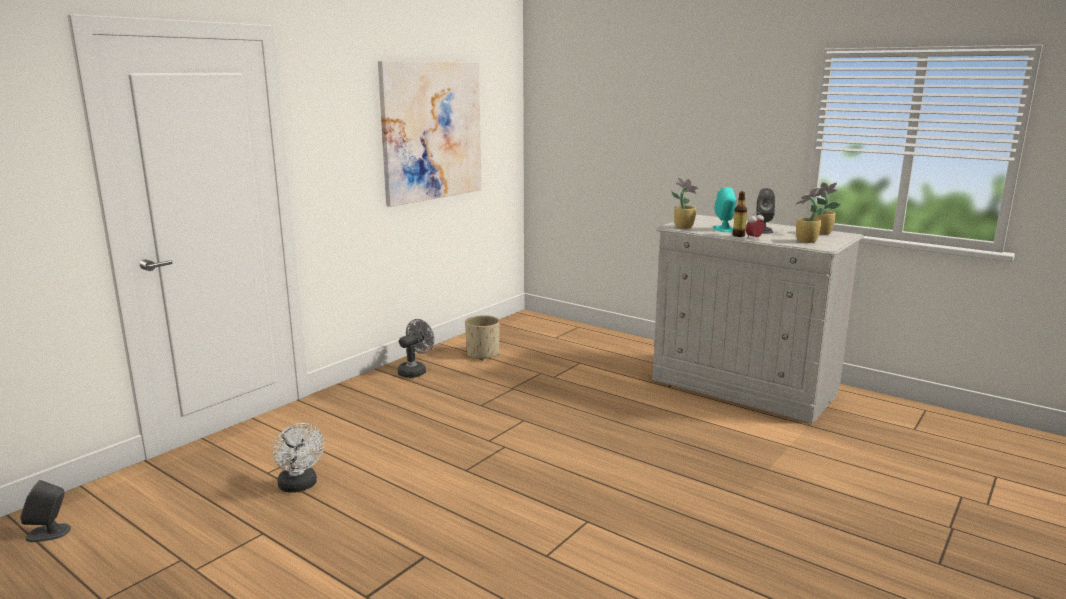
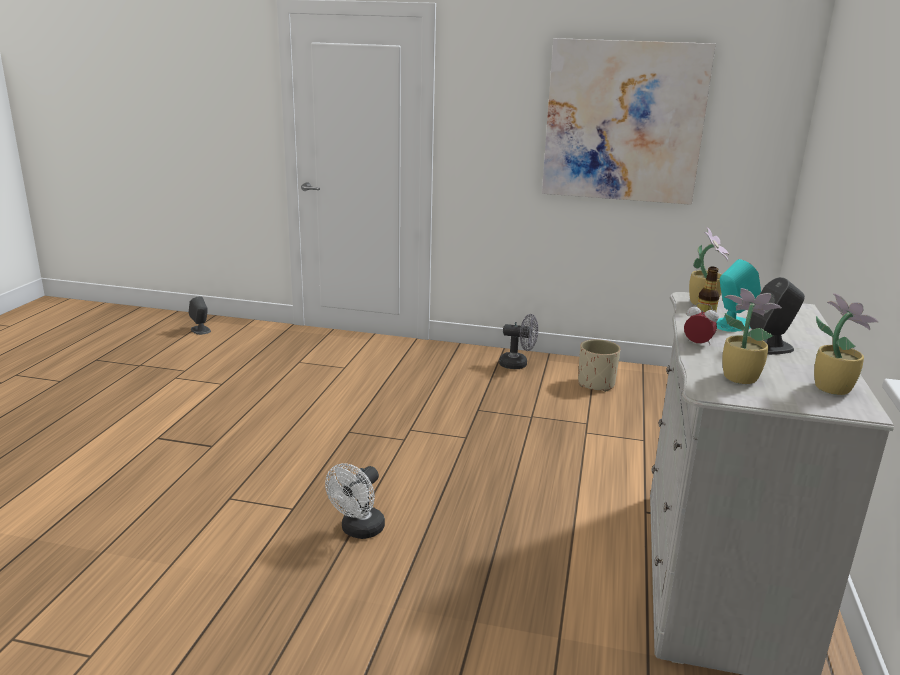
camera: 65 degrees right, 5 degrees up
(300, 486) = (286, 377): white fan -> white fan (358, 531)

